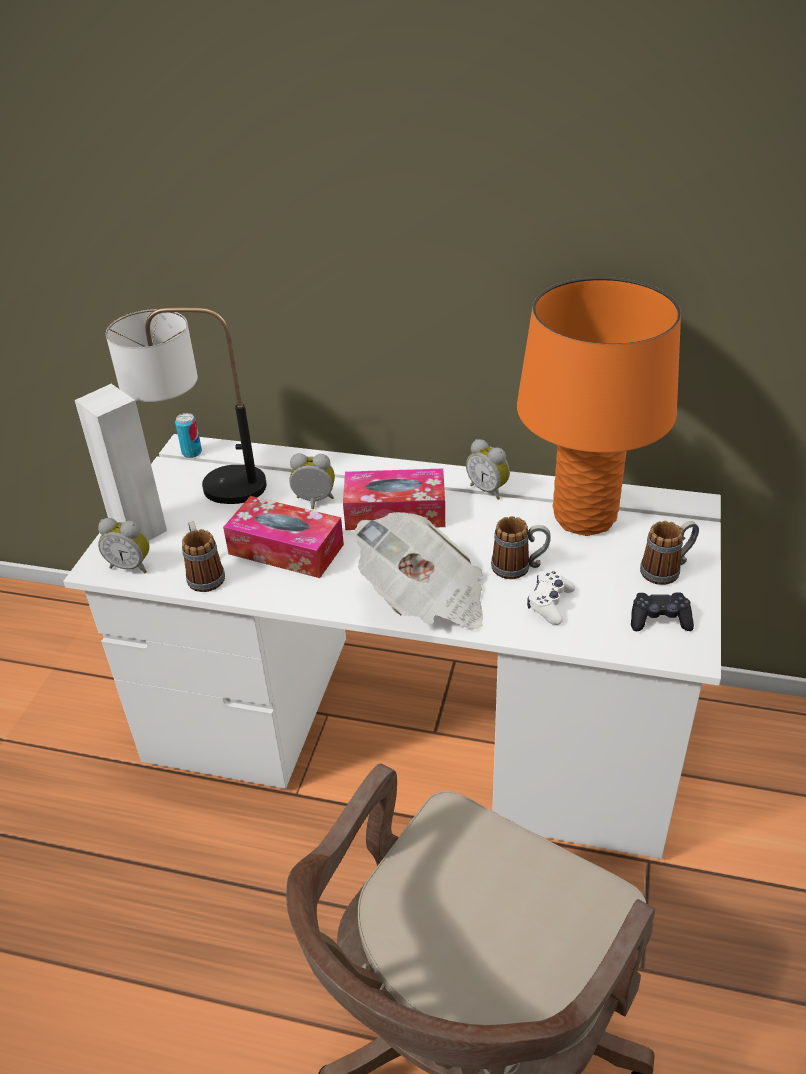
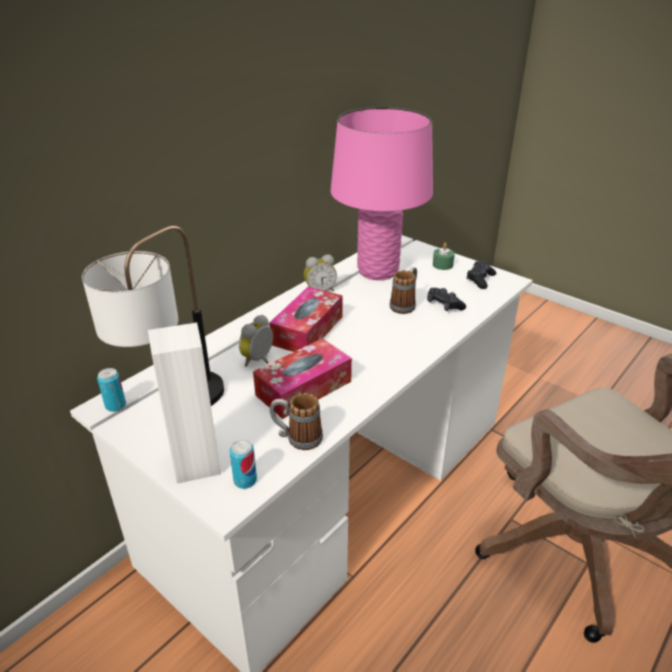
camera: 65 degrees left, 5 degrees down
(131, 566) = (245, 480): alarm clock -> can
(425, 598) = (407, 345): newspaper -> none
(550, 603) = (444, 305): white game controller -> black game controller
(584, 517) = (377, 271): orange table lamp -> pink table lamp
(667, 570) = (442, 265): mug -> green candle

